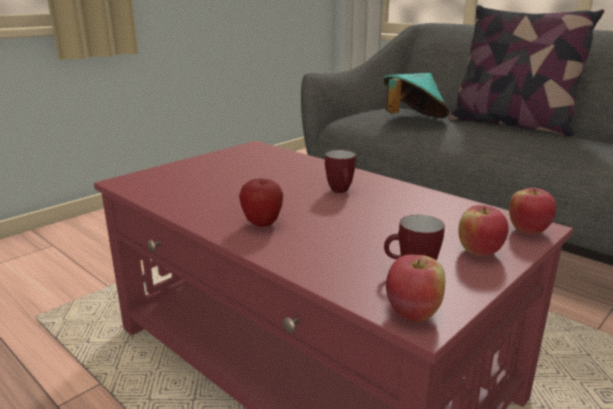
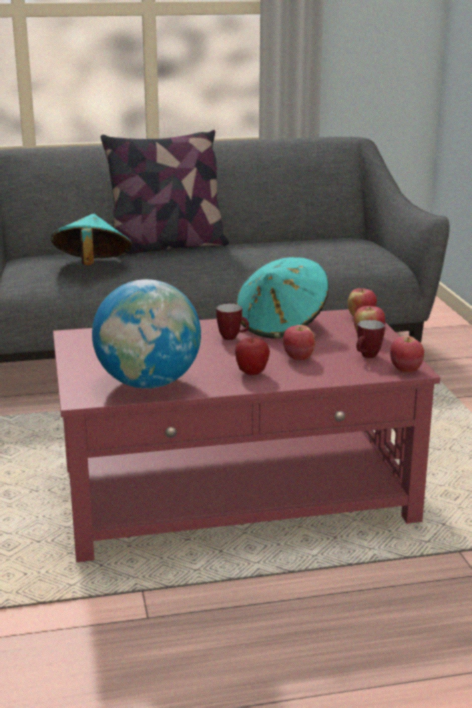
camera: 55 degrees left, 0 degrees up
(181, 193) = (148, 384): none -> globe
(340, 233) = (298, 357): none -> apple
(415, 201) = (282, 325): none -> turquoise hat

